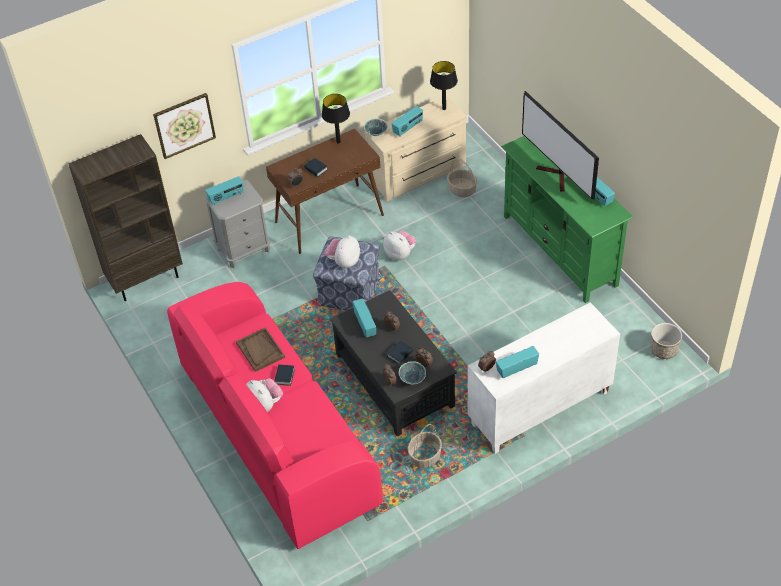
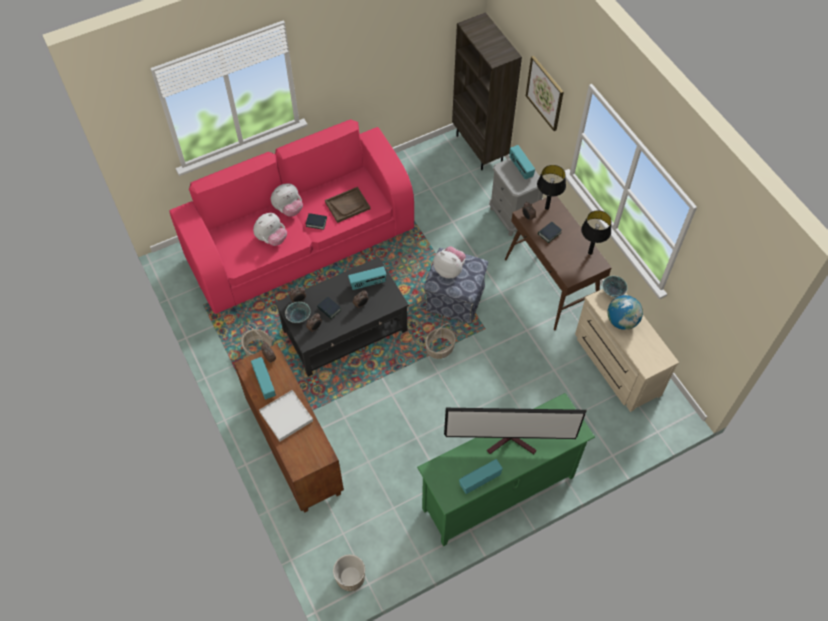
camera: 90 degrees right, 10 degrees up
(400, 254) = (500, 342): plush toy -> plush toy (272, 238)
(408, 128) = (622, 321): radio -> globe
(444, 108) = (655, 358): black table lamp -> black table lamp (547, 208)
(462, 190) = (592, 405): basket -> basket (440, 348)
(539, 409) = (293, 448): white cabinet -> brown cabinet
(551, 346) = (286, 416): none -> white tray
(557, 176) = (512, 443): television -> television turned 150 degrees counterclockwise

